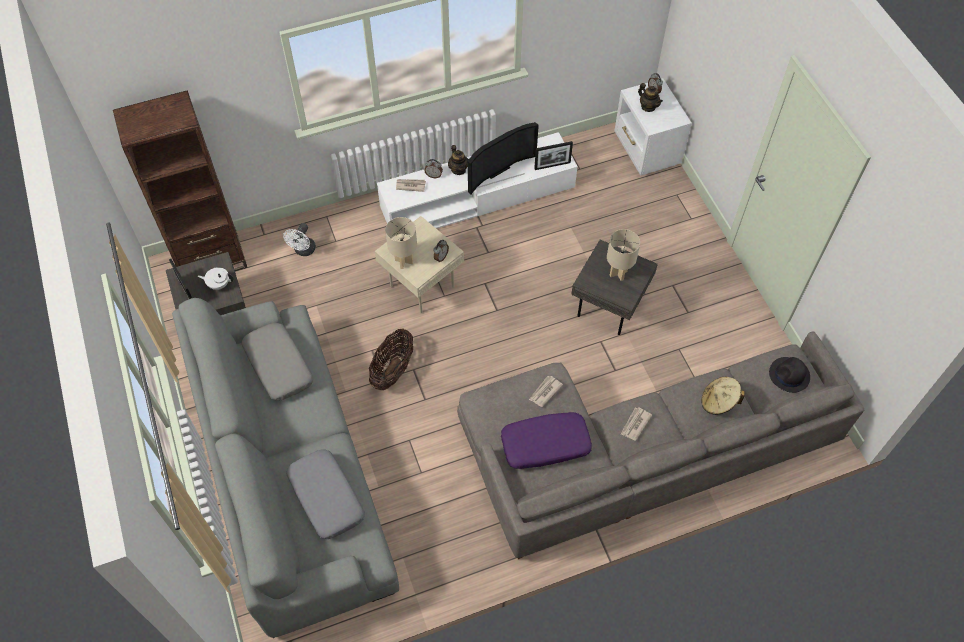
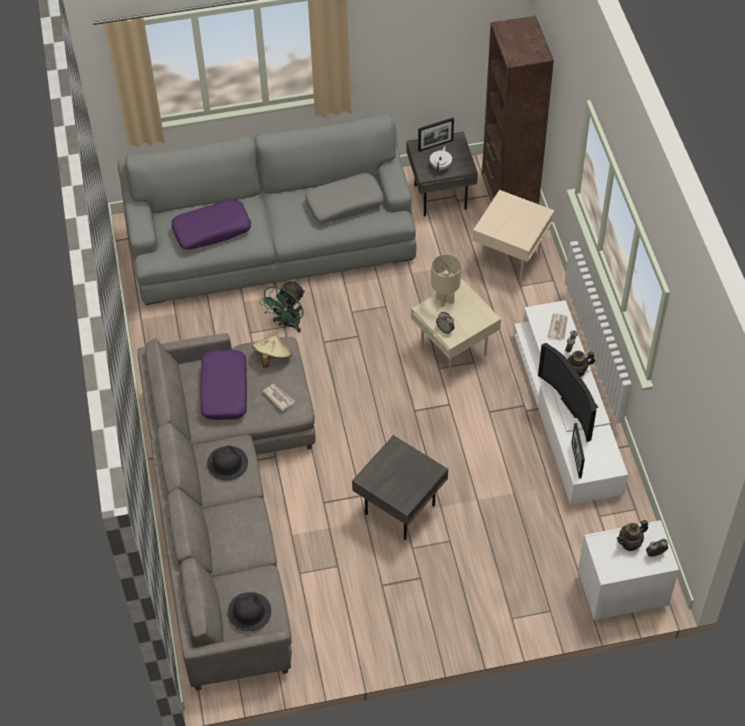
camera: 100 degrees right, 5 degrees down
(303, 251) = (511, 260): white fan -> beige side table
(326, 497) = (212, 230): grey pillow -> purple pillow
(392, 370) = (360, 320): basket -> none
(405, 437) = (288, 324): none -> green fan
(618, 273) = (400, 477): beige table lamp -> none
(635, 424) = (227, 463): newspaper -> black hat
(718, 402) = (234, 539): beige hat -> beige hat (272, 357)

